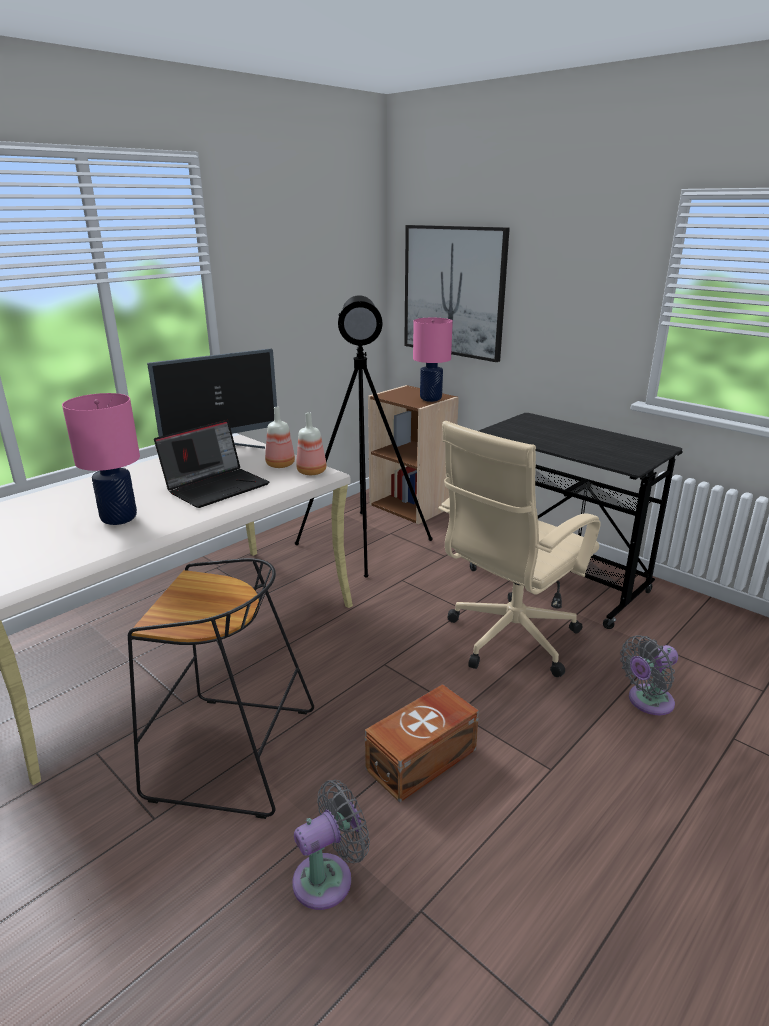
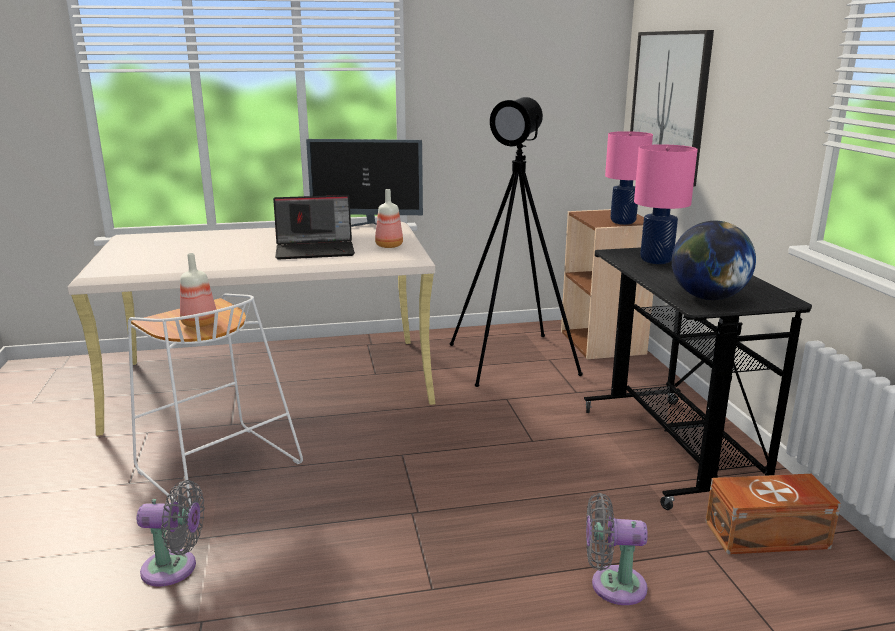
camera: 35 degrees right, 5 degrees down
(120, 520) = (219, 255): pink table lamp -> pink table lamp (656, 262)
(229, 754) = (216, 467): black stool -> white stool
(312, 471) = (403, 255): bottle -> bottle (201, 323)
(424, 759) = (338, 531): brown storage box -> brown storage box (768, 535)
(508, 641) = (539, 479): beige office chair -> none
(622, 457) = (707, 298): none -> globe

